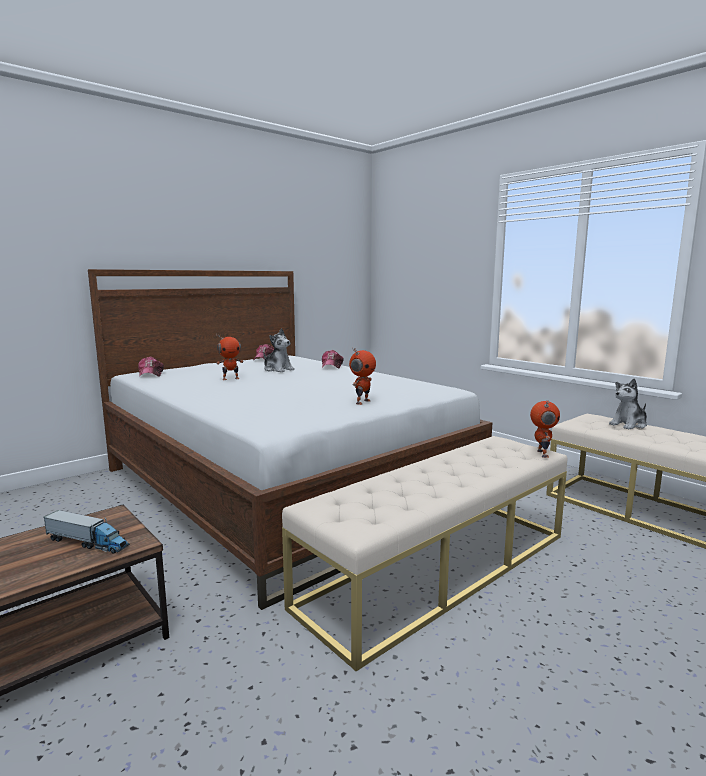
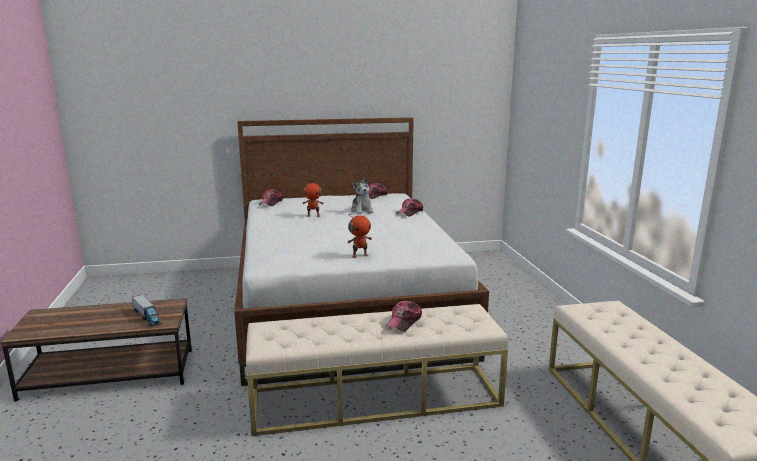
camera: 30 degrees right, 5 degrees up
(463, 463) = (404, 322): none -> cap
(541, 454) = (481, 329): toy robot -> none
(629, 425) = (632, 321): plush toy -> none

